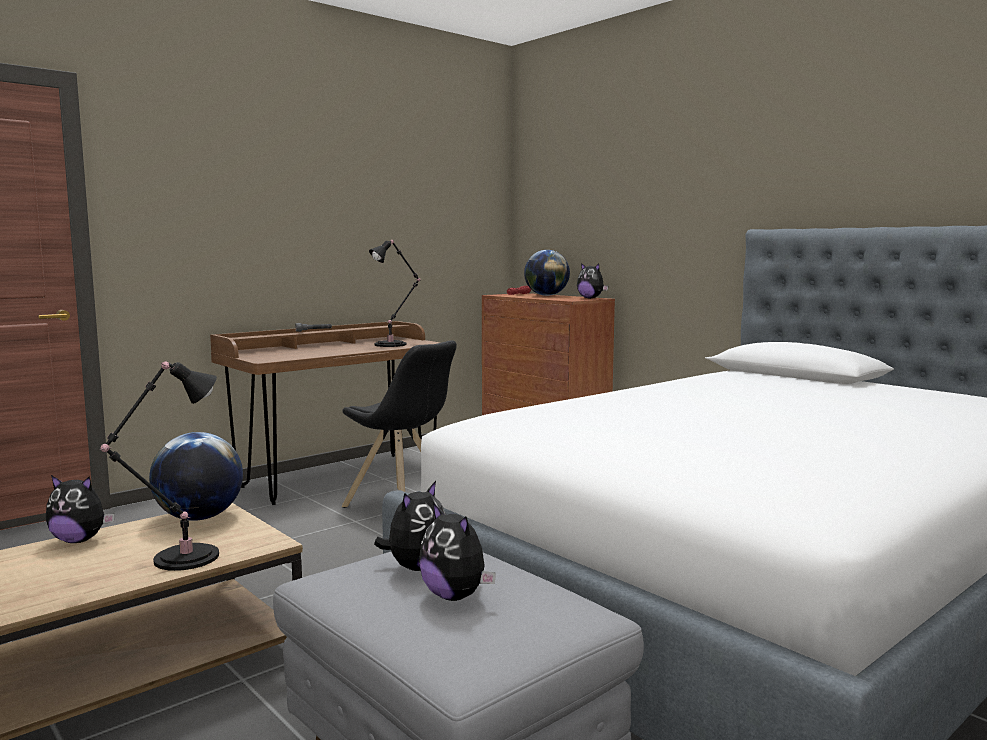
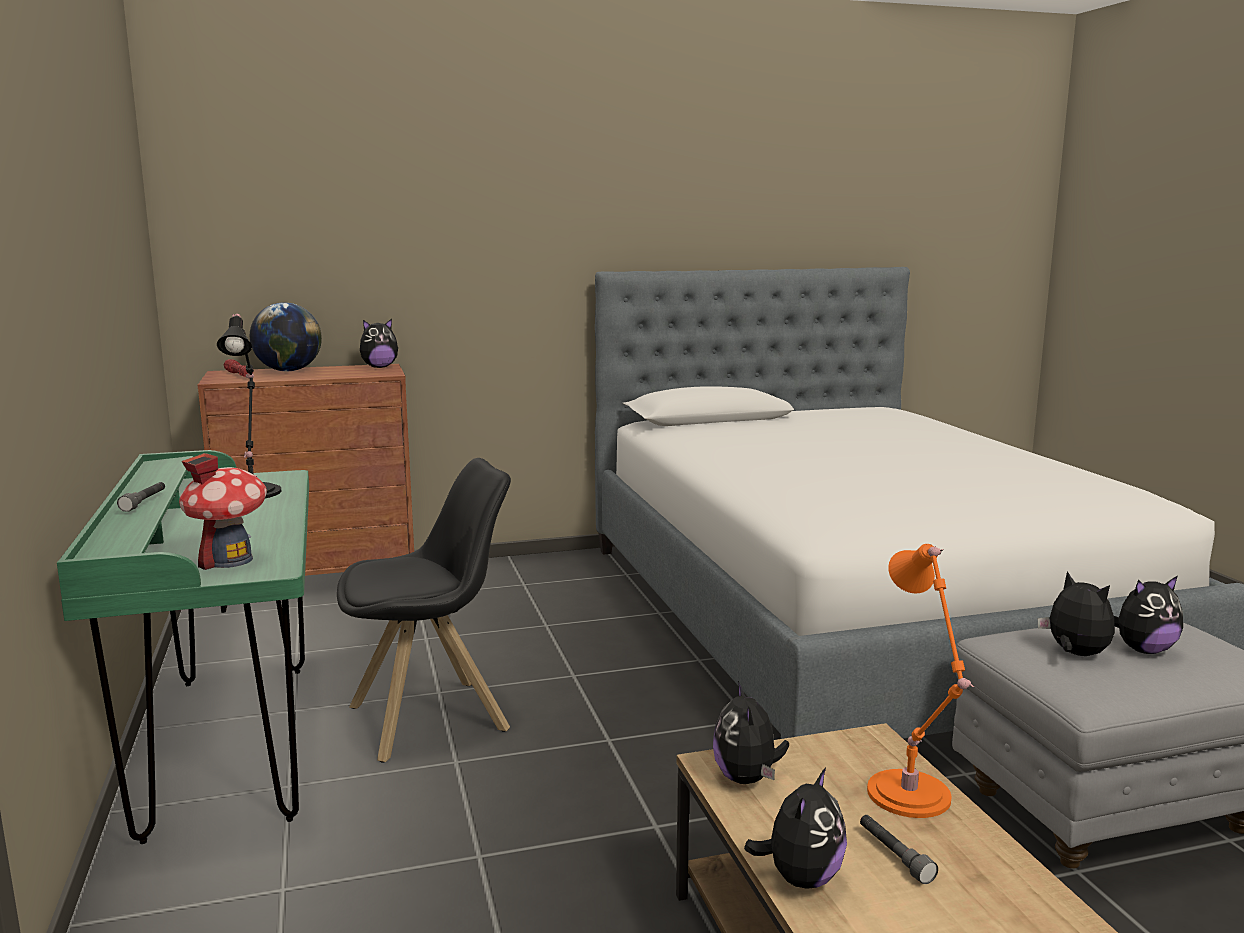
camera: 65 degrees left, 5 degrees up
(103, 559) = (894, 856): none -> grey flashlight
(180, 559) = (911, 798): black table lamp -> orange table lamp
(199, 517) = (747, 779): globe -> plush toy
(274, 355) = (229, 560): none -> toy house
(339, 477) = (230, 744): brown desk -> green desk

